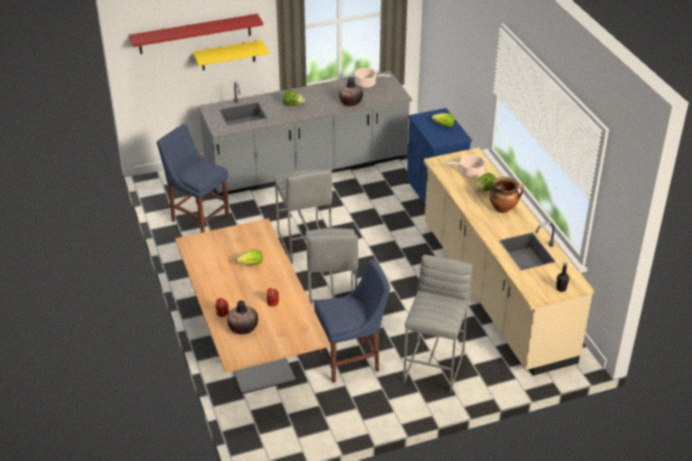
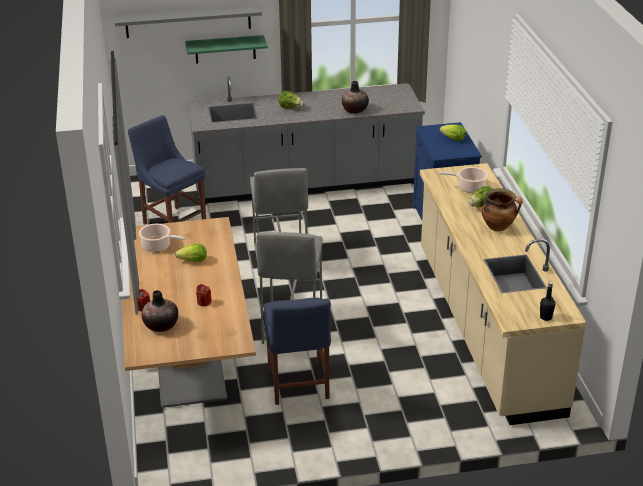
camera: 10 degrees right, 5 degrees down
(195, 34) = (188, 21): red shelf -> grey shelf
(228, 55) = (225, 49): yellow shelf -> green shelf
(352, 360) = (298, 385): blue chair -> blue chair turned 90 degrees clockwise
(367, 84) = (378, 94): cooking pot -> cooking pot (158, 246)
(435, 366) = (394, 402): grey stool -> none

